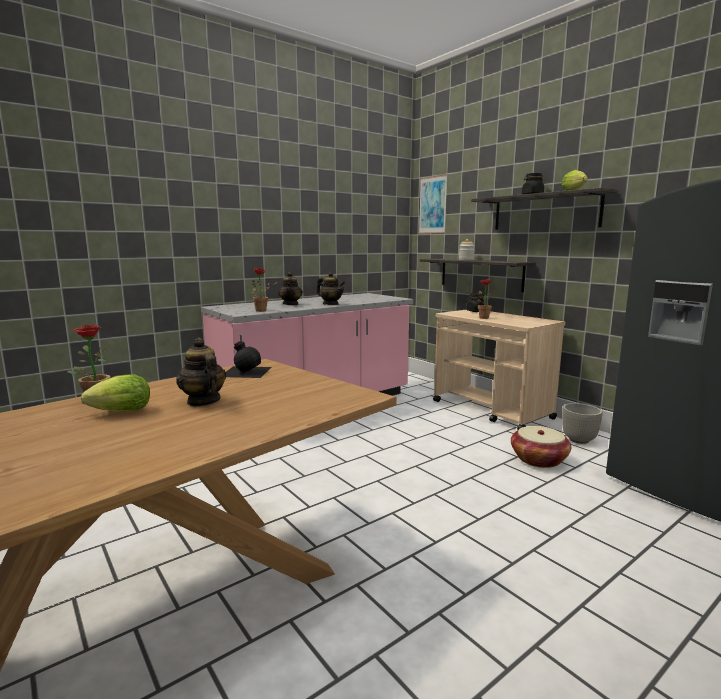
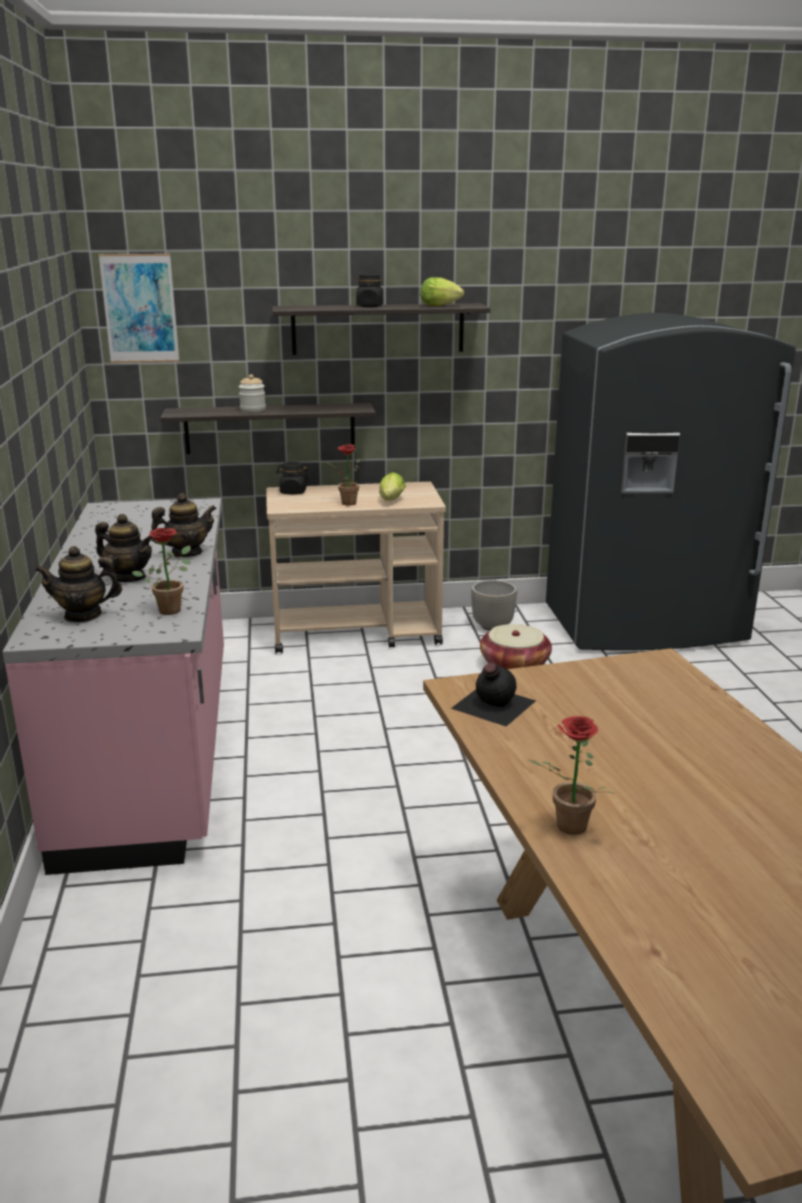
camera: 60 degrees left, 10 degrees up
(118, 412) = (636, 811): lettuce -> lettuce (391, 501)
(203, 401) = (622, 751): teapot -> teapot (83, 615)

